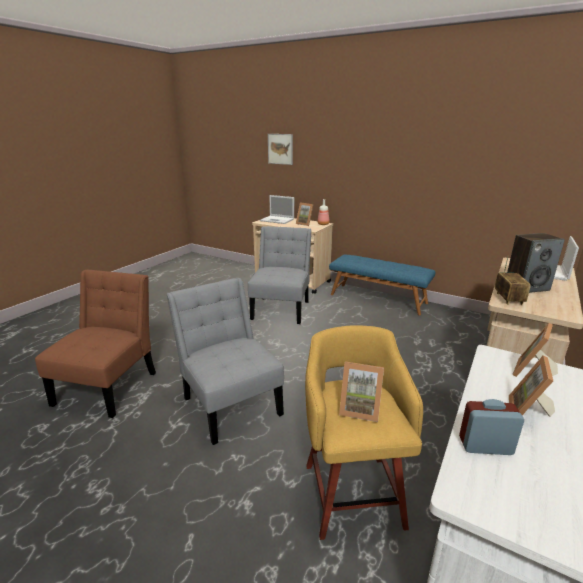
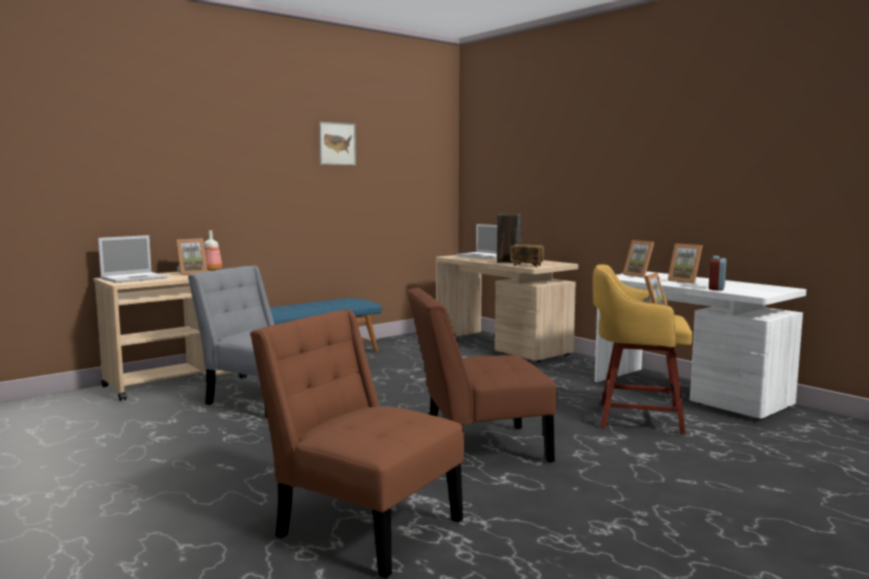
camera: 70 degrees left, 15 degrees down
(230, 402) = (478, 448): grey chair -> brown chair
(280, 149) = (101, 156): picture -> picture (337, 143)

